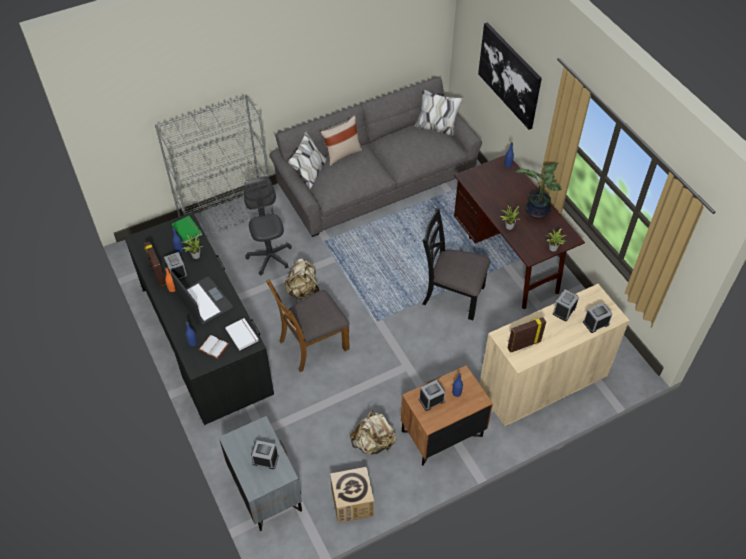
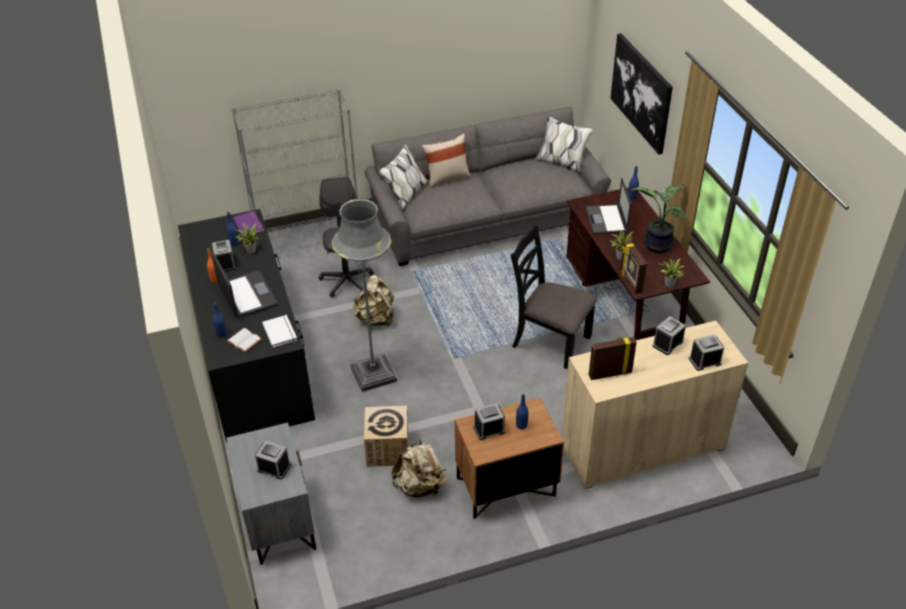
camera: 10 degrees right, 10 degrees down
(157, 274) = (203, 263): picture frame -> picture frame (630, 282)
(188, 229) = (249, 225): green book -> purple book
(313, 344) = (373, 374): brown chair -> grey floor lamp
(352, 502) = (379, 548): cardboard box -> cardboard box (388, 449)
(491, 191) = (606, 220): none -> laptop

